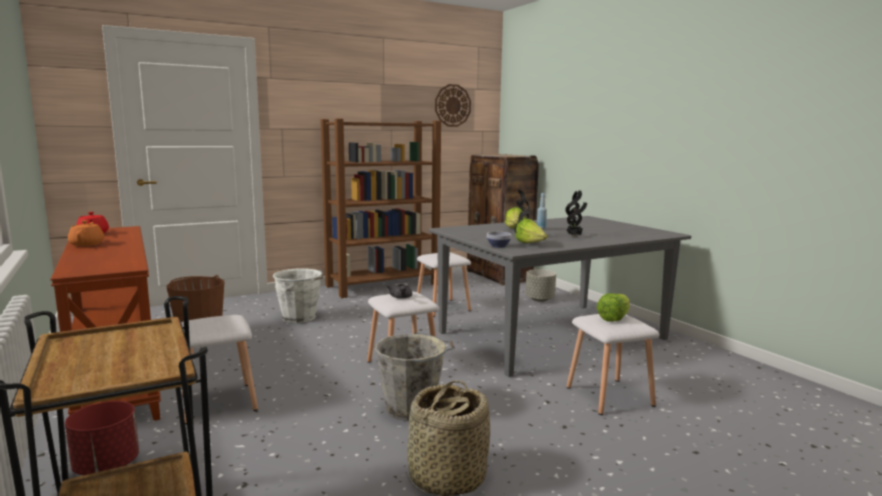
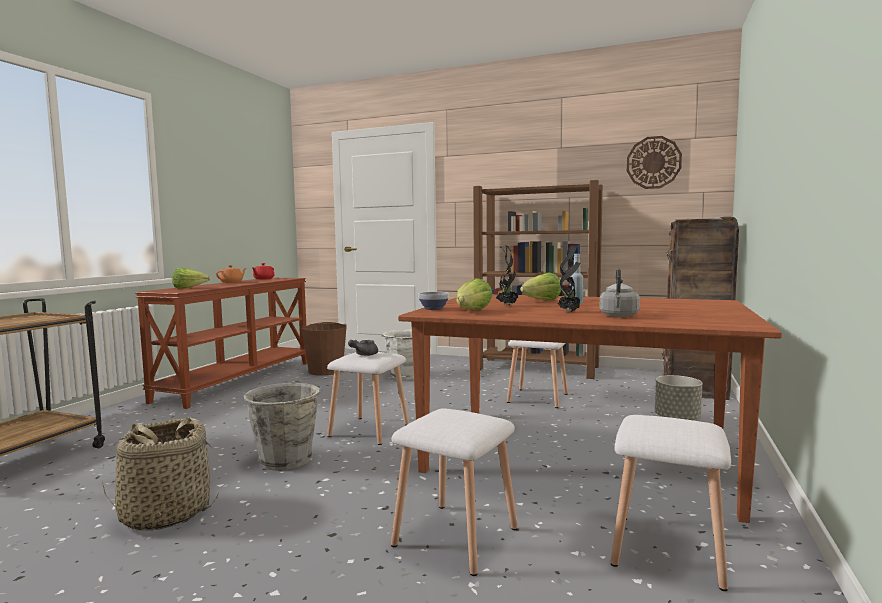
camera: 50 degrees right, 5 degrees down
(106, 466) = (114, 421): red planter -> none
(217, 403) = (225, 411): white stool -> white stool (665, 550)
(552, 336) = (577, 457): grey dining table -> brown dining table
(607, 235) = (619, 316): none -> grey kettle
(614, 318) = (456, 418): lettuce -> lettuce (189, 288)

